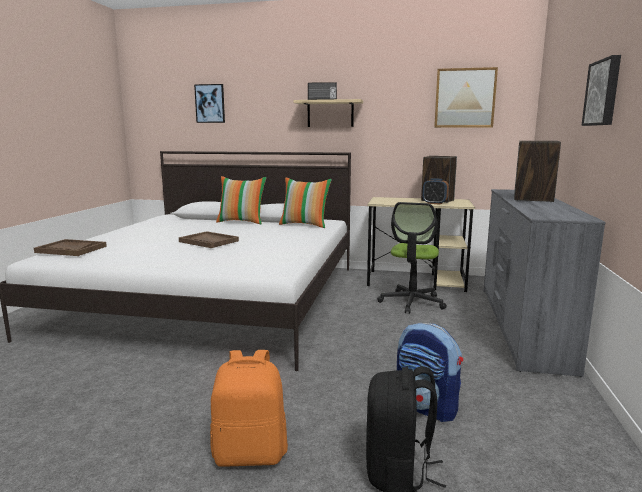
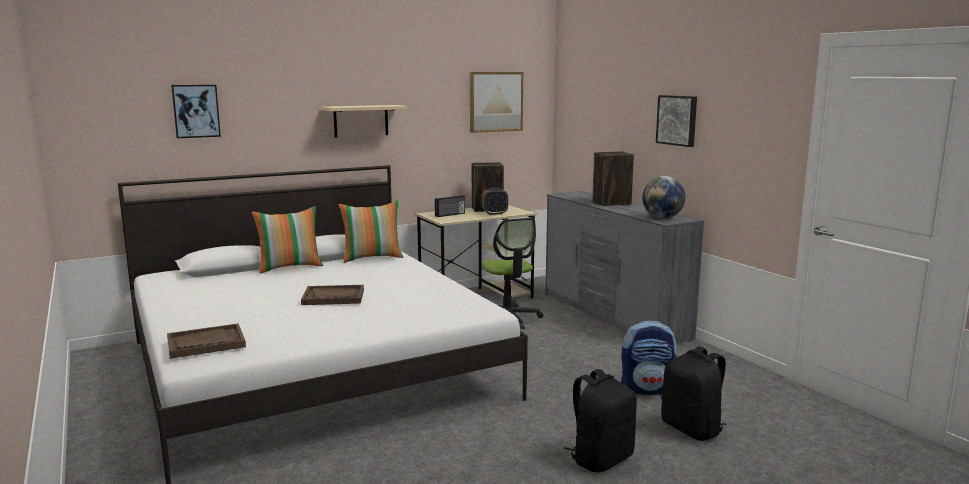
camera: 40 degrees left, 0 degrees up
(250, 453) = (601, 459): orange backpack -> black backpack
(322, 99) = (360, 106): radio -> radio (450, 215)
(550, 214) = (662, 218): none -> globe

